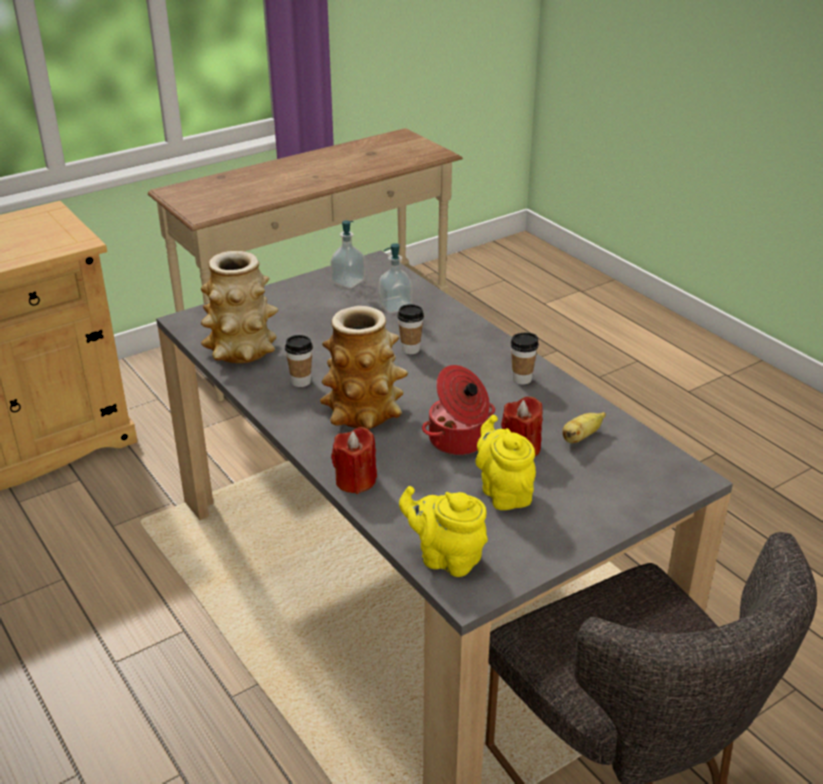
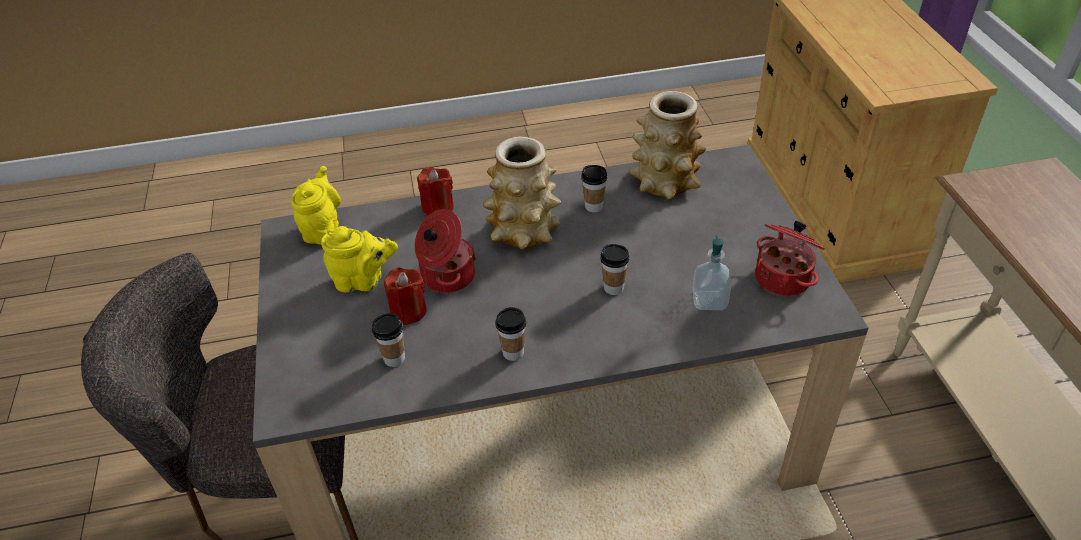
camera: 115 degrees right, 10 degrees up
(348, 282) = (784, 278): soap dispenser -> cooking pot
(446, 558) = (322, 229): yellow teapot -> yellow teapot turned 45 degrees counterclockwise
(581, 437) = (394, 358): banana -> cup

